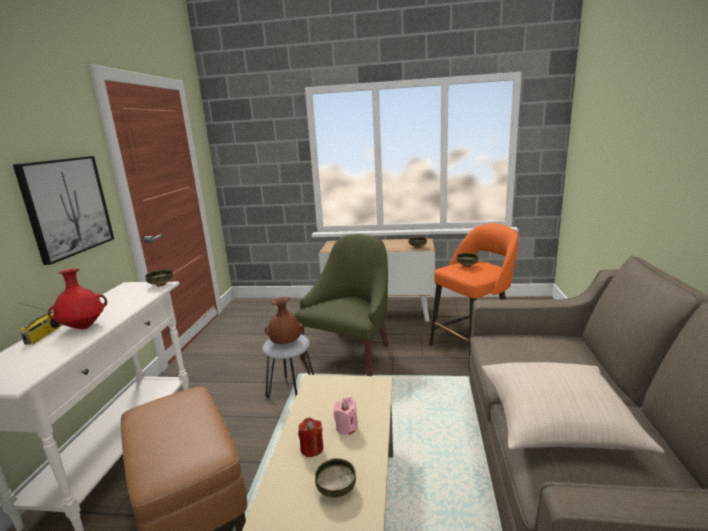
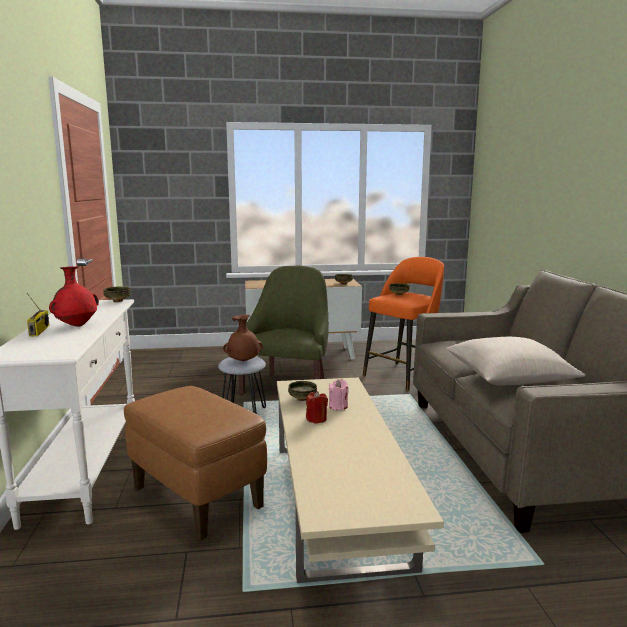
camera: 15 degrees left, 5 degrees down
(67, 206) = (37, 212): picture -> none
(336, 489) = (352, 436): bowl -> bowl (302, 399)

